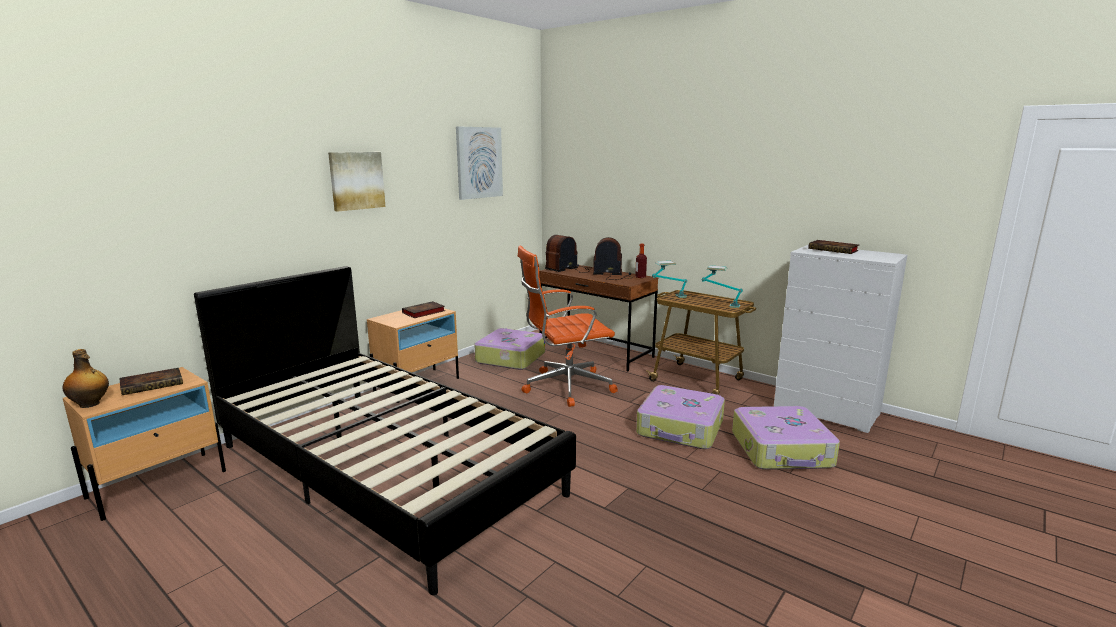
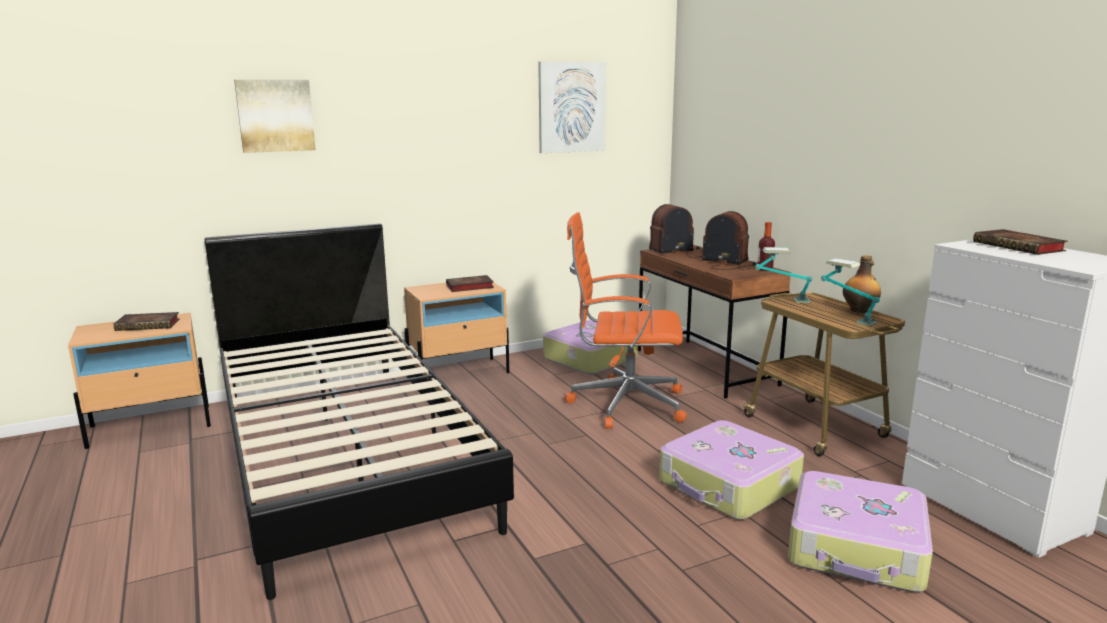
camera: 25 degrees right, 0 degrees up
(90, 404) = (86, 335): bottle -> bottle (859, 310)
(356, 180) = (398, 125): picture -> picture (275, 115)

